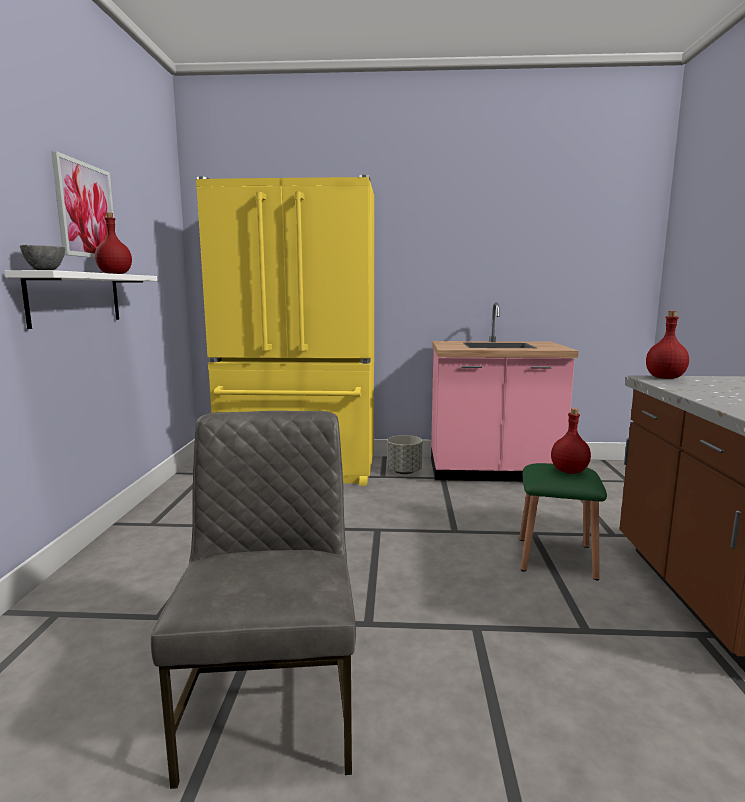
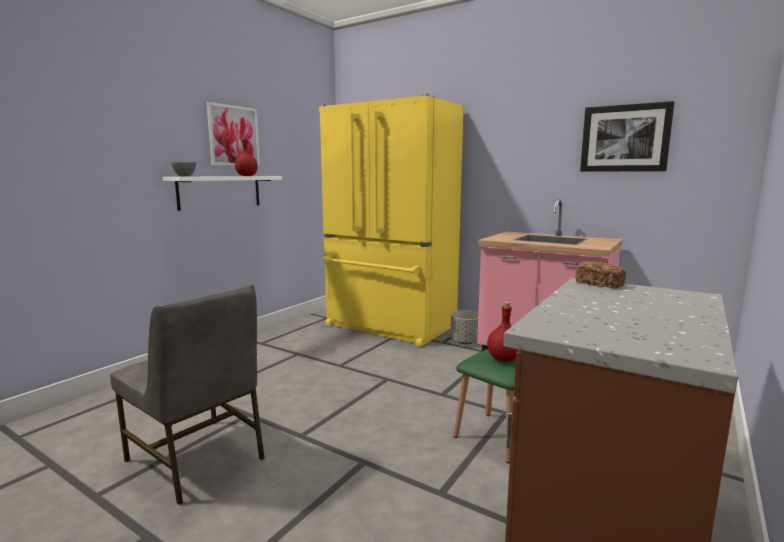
camera: 30 degrees right, 0 degrees up
(273, 705) = (197, 459): grey chair -> grey chair turned 105 degrees clockwise
(549, 240) = (624, 138): none -> picture
(665, 378) = (599, 284): red bottle -> bread

